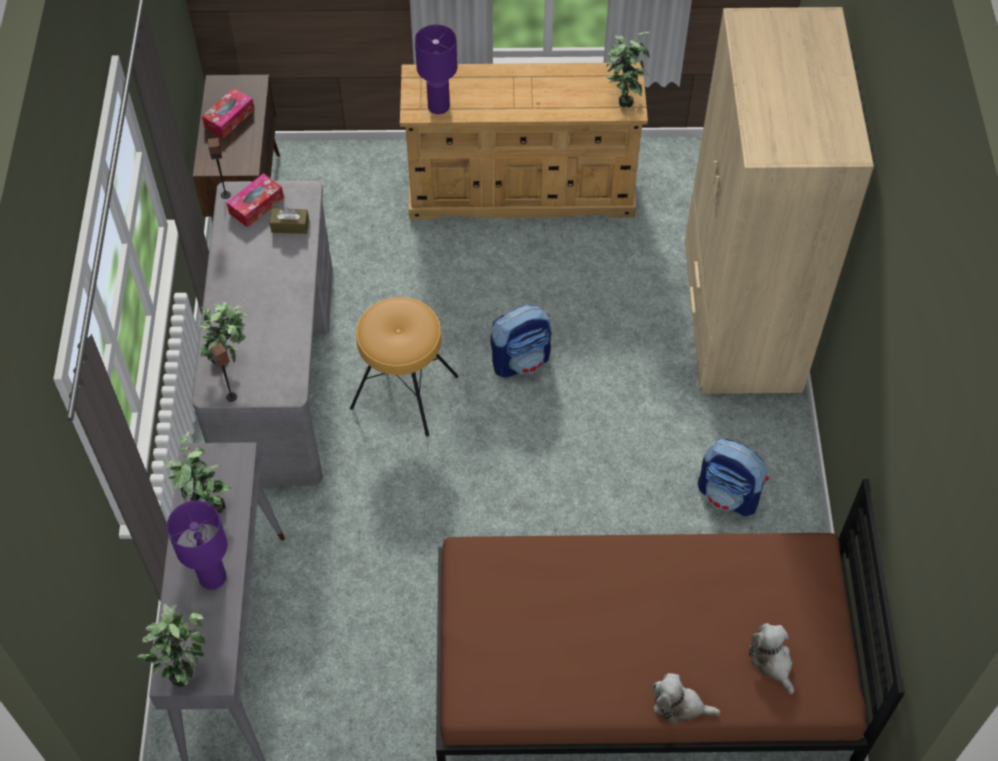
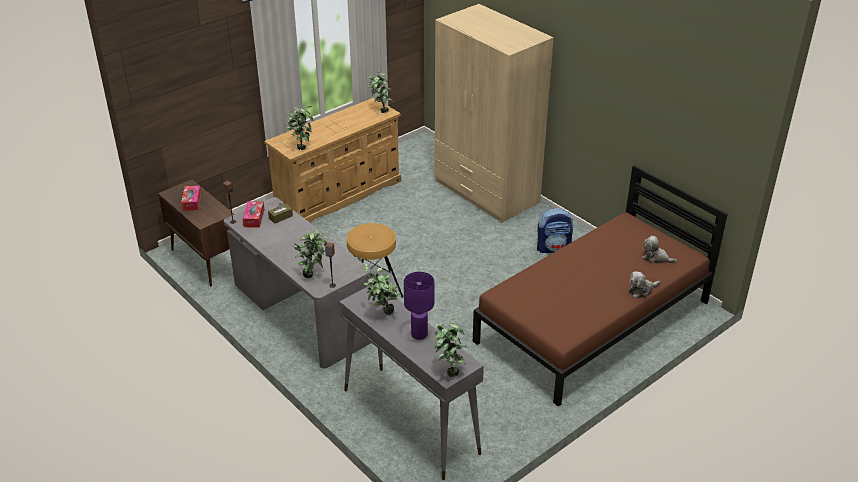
camera: 40 degrees left, 20 degrees down
(439, 106) = (301, 146): purple table lamp -> potted plant
(521, 360) = (412, 250): backpack -> none

